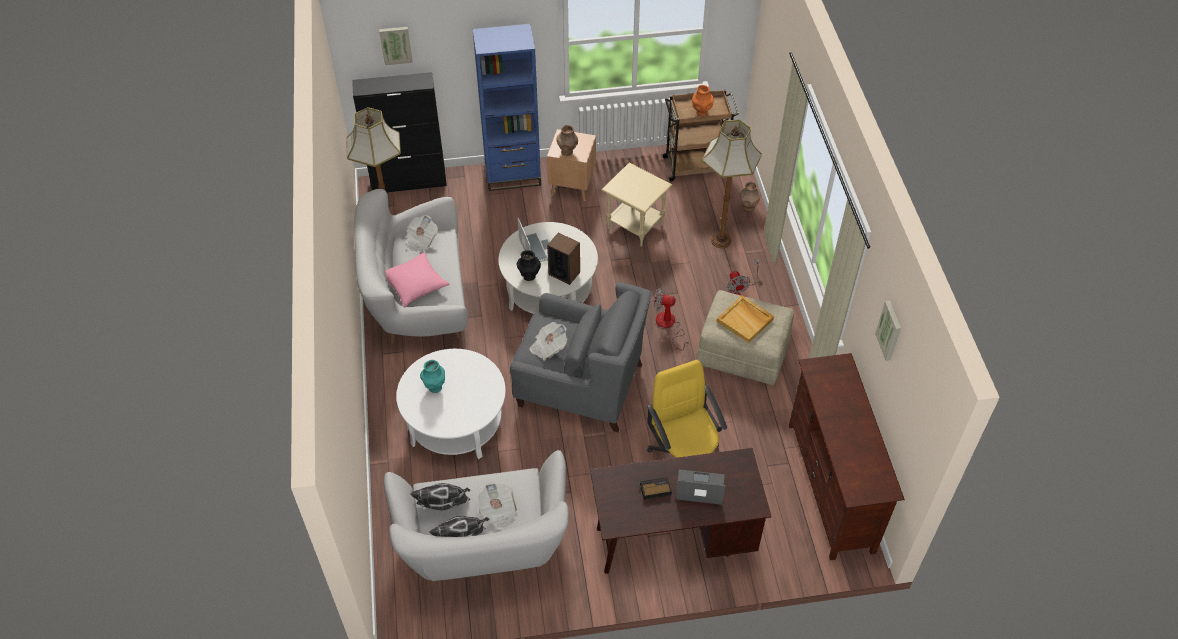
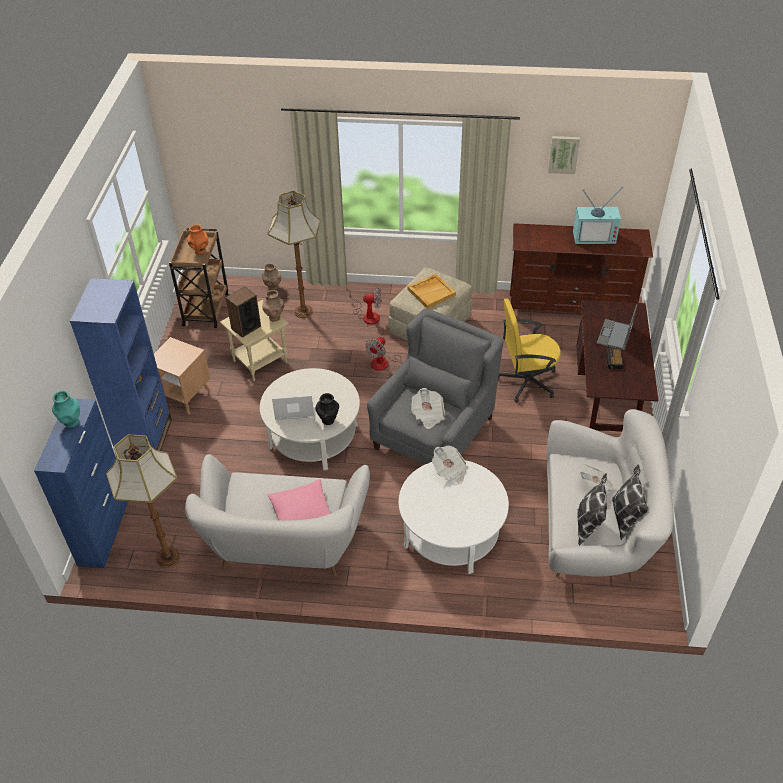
camera: 75 degrees left, 5 degrees down
(396, 44) = (38, 396): picture -> none
(409, 181) = (104, 530): black cabinet -> blue cabinet
(421, 240) = (241, 501): newspaper -> newspaper (450, 471)
(435, 387) = (444, 512): turquoise vase -> turquoise vase (71, 422)
(564, 273) = (334, 395): speaker -> speaker (246, 327)
(567, 152) = (182, 360): brown vase -> brown vase (274, 317)
(861, 439) = (594, 236): none -> television

